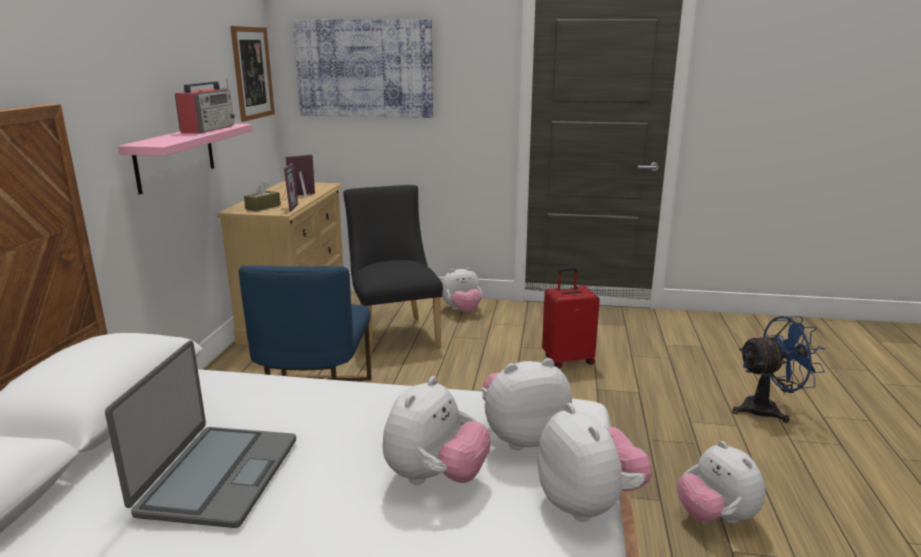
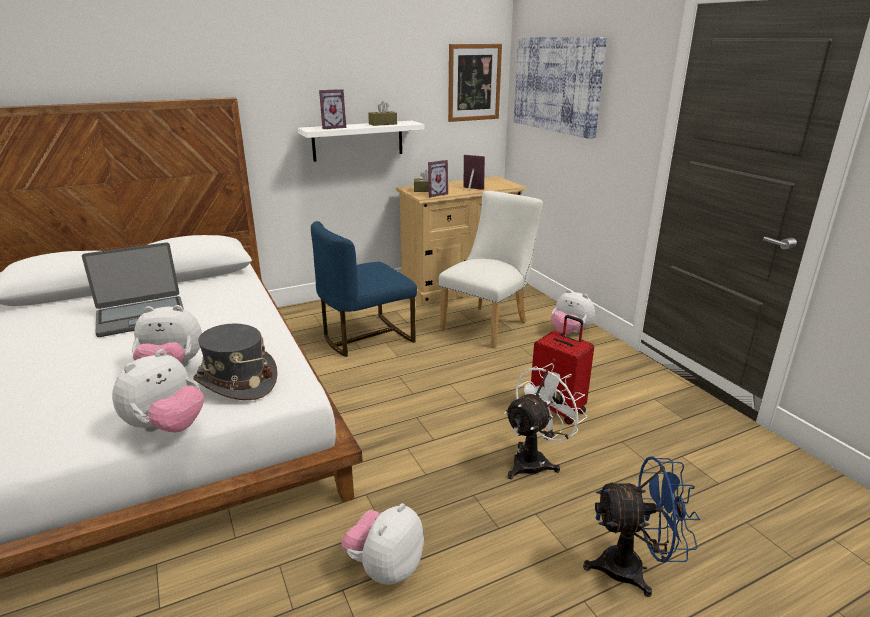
camera: 55 degrees right, 5 degrees up
(170, 139) = (332, 127): none -> picture frame
(175, 156) = (358, 140): pink shelf -> white shelf
(209, 129) = (383, 124): radio -> brown tissue box
(394, 333) = (488, 324): black chair -> white chair
(522, 437) = (236, 381): plush toy -> grey hat
(626, 395) = (535, 460): none -> white fan
(768, 409) = (633, 568): blue fan -> blue fan turned 45 degrees counterclockwise

